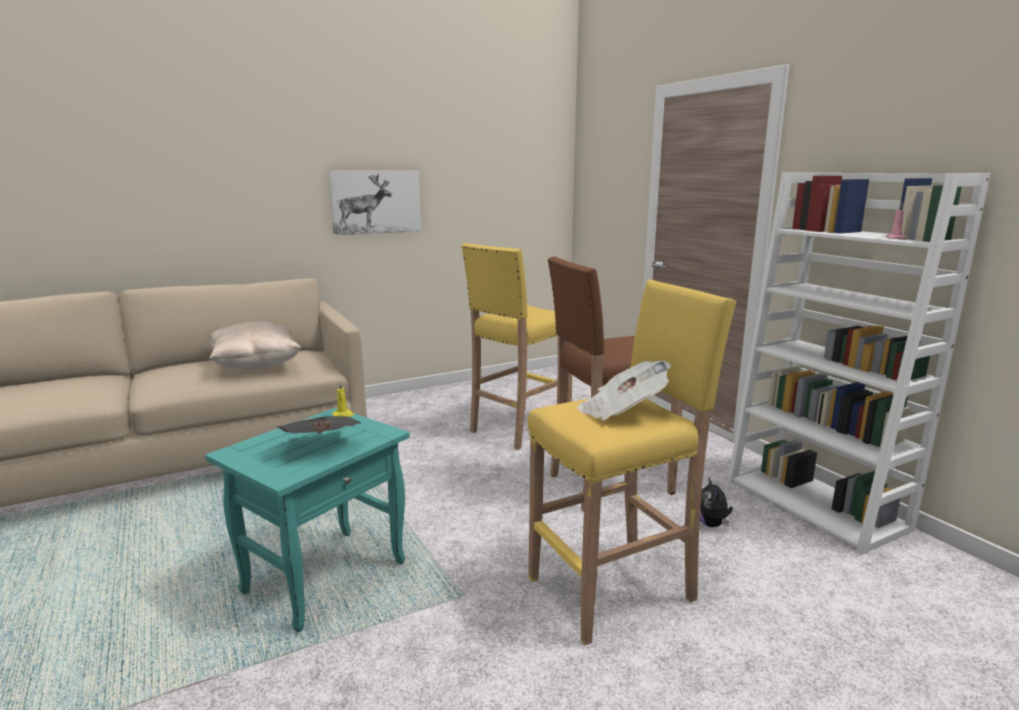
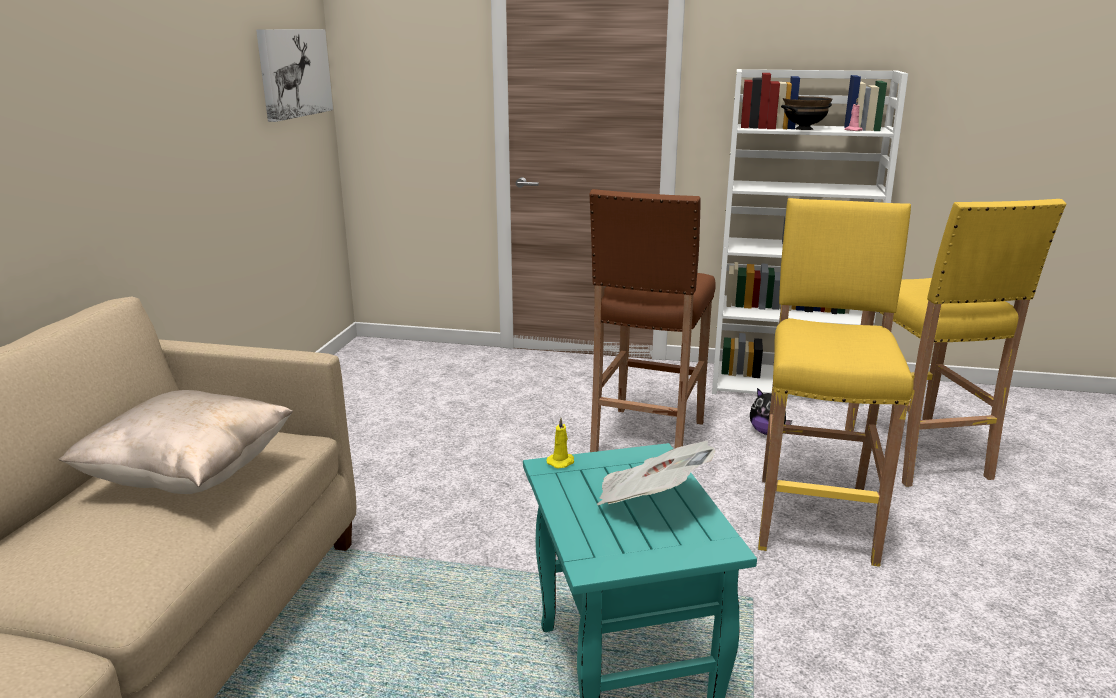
camera: 50 degrees left, 5 degrees up
(375, 202) = (142, 138): picture -> picture (294, 73)
(519, 429) = (464, 428): yellow stool -> yellow stool (917, 455)
(622, 411) = (838, 336): newspaper -> none
(848, 233) = (804, 129): none -> black bowl

